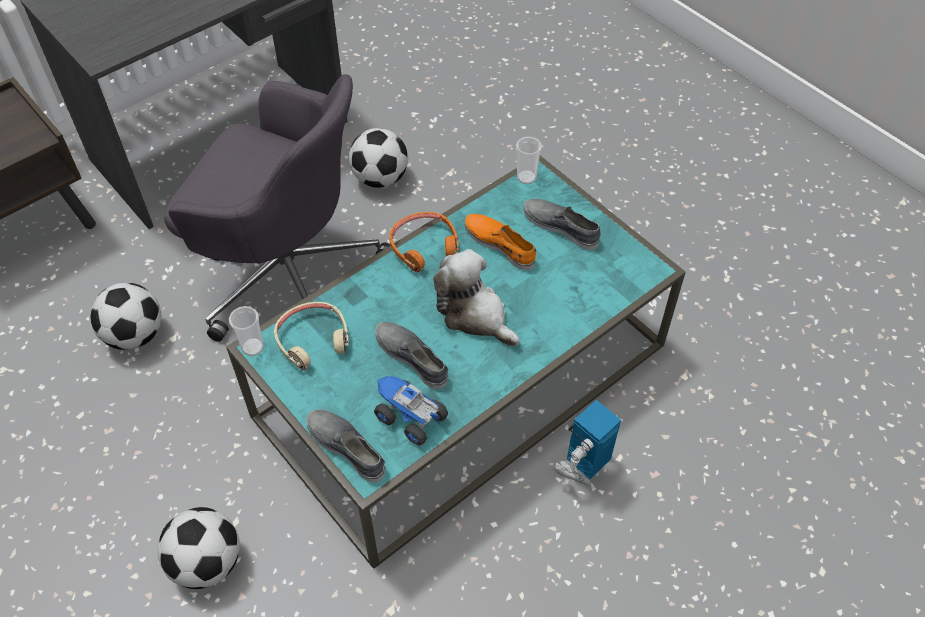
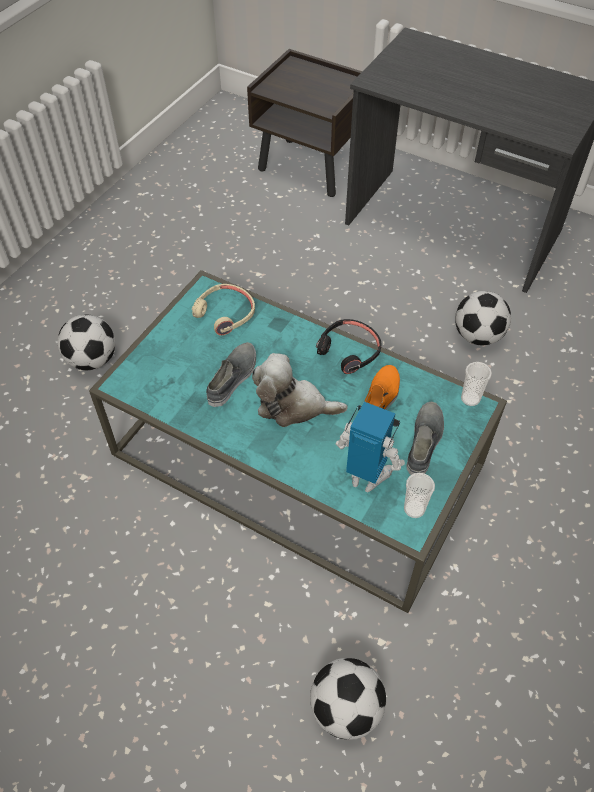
camera: 70 degrees right, 0 degrees up
(135, 335) = (252, 254): football -> football (346, 708)
(252, 347) = (205, 283): cup -> cup (414, 509)
(288, 275) = (345, 314): grey office chair -> none
(347, 447) = (137, 364): grey shoe -> none
(410, 418) = (175, 393): toy truck -> none
(424, 246) = (349, 350): orange headphones -> black headphones
(474, 314) = (293, 405): plush toy -> plush toy turned 105 degrees counterclockwise
(581, 469) = (245, 575): toy robot -> toy robot (366, 476)

